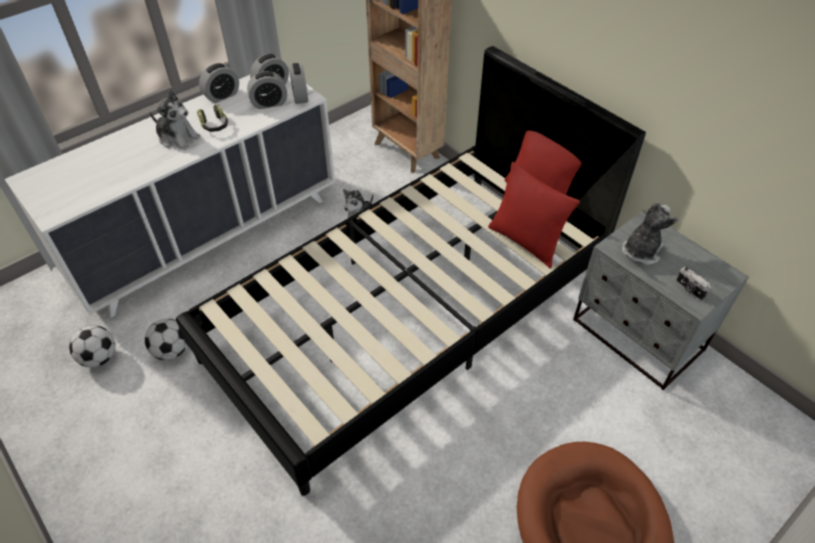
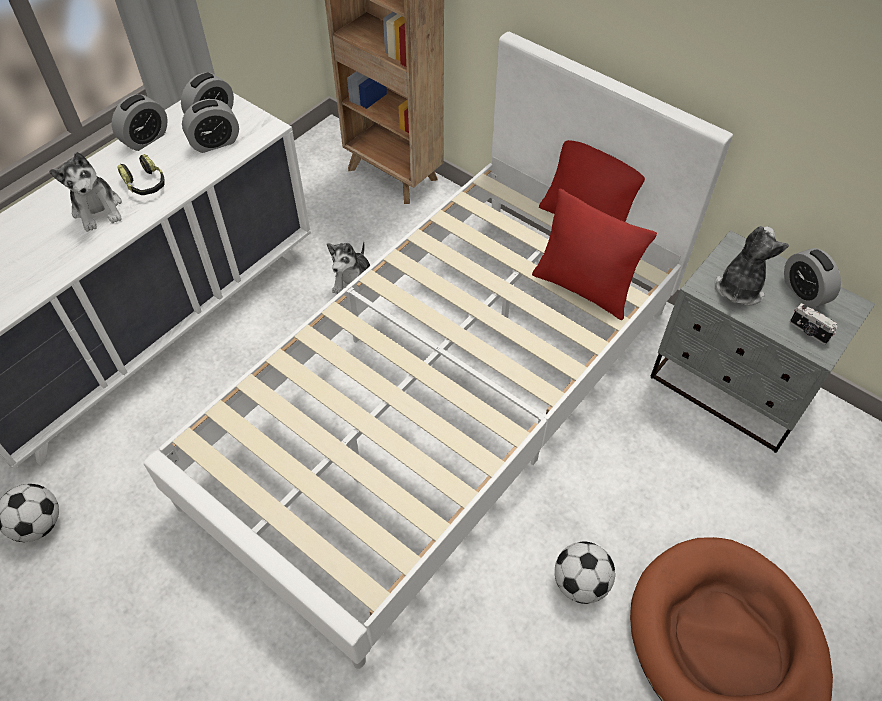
camera: 10 degrees left, 5 degrees up
(171, 351) = (137, 499): football -> football (580, 583)
(178, 138) = (98, 209): plush toy -> plush toy turned 45 degrees clockwise
(300, 96) = (255, 127): alarm clock -> alarm clock (804, 292)
(408, 314) = (441, 400): black bed -> white bed

